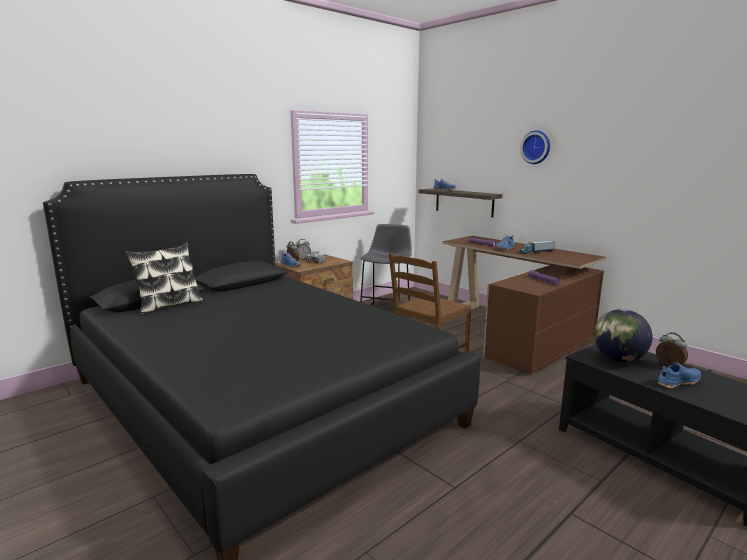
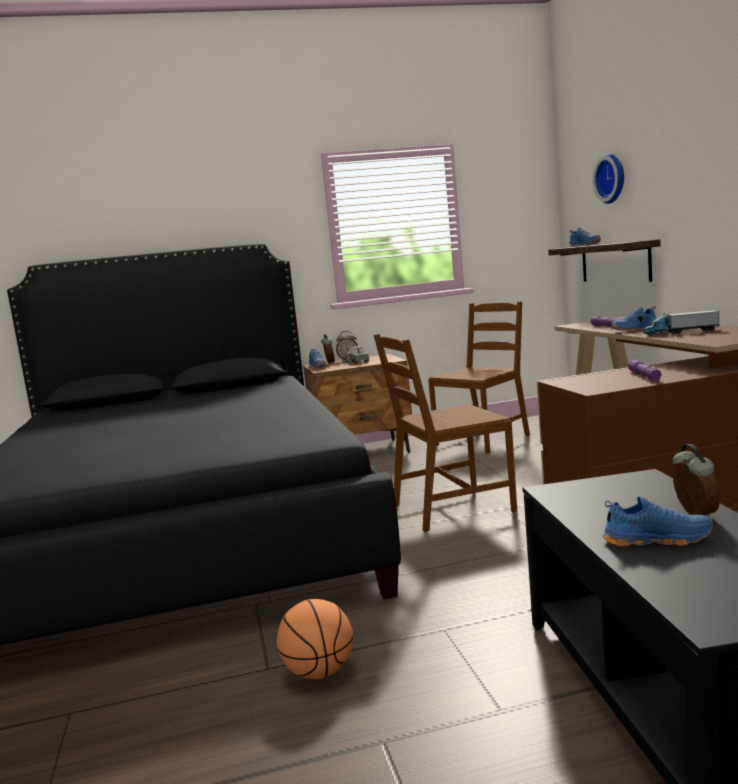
camera: 30 degrees right, 5 degrees down
(168, 305) = (113, 406): pillow -> none
(386, 310) = (483, 440): grey stool -> brown chair
(488, 483) = (319, 673): none -> basketball
(536, 147) = (698, 146): wall clock -> wall clock (612, 178)
(618, 360) = (608, 498): globe -> none

